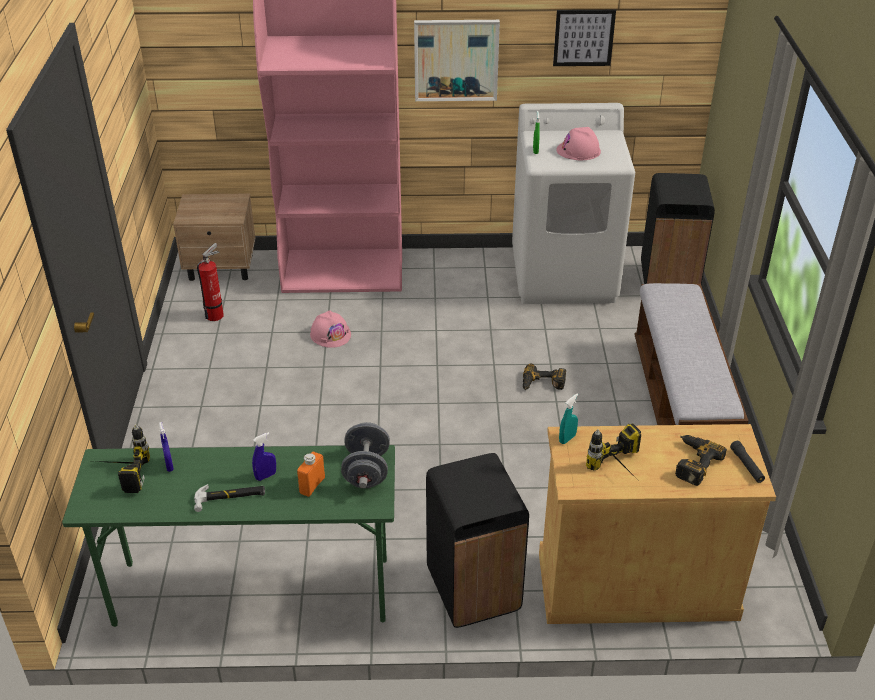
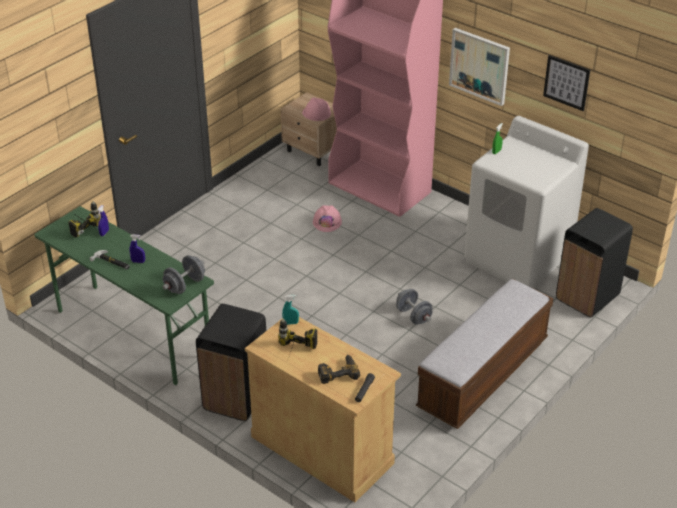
camera: 40 degrees right, 0 degrees up
(216, 314) = (278, 178): fire extinguisher -> none
(312, 485) = (152, 277): orange bottle -> none
(542, 384) = (413, 316): power drill -> grey dumbbell
(578, 151) = (524, 164): pink hard hat -> pink hard hat (316, 113)

